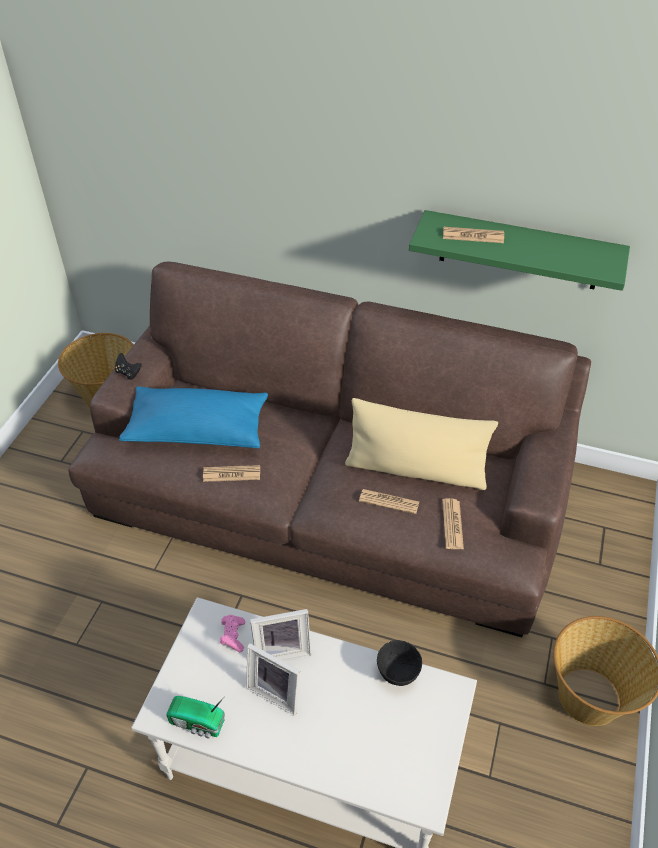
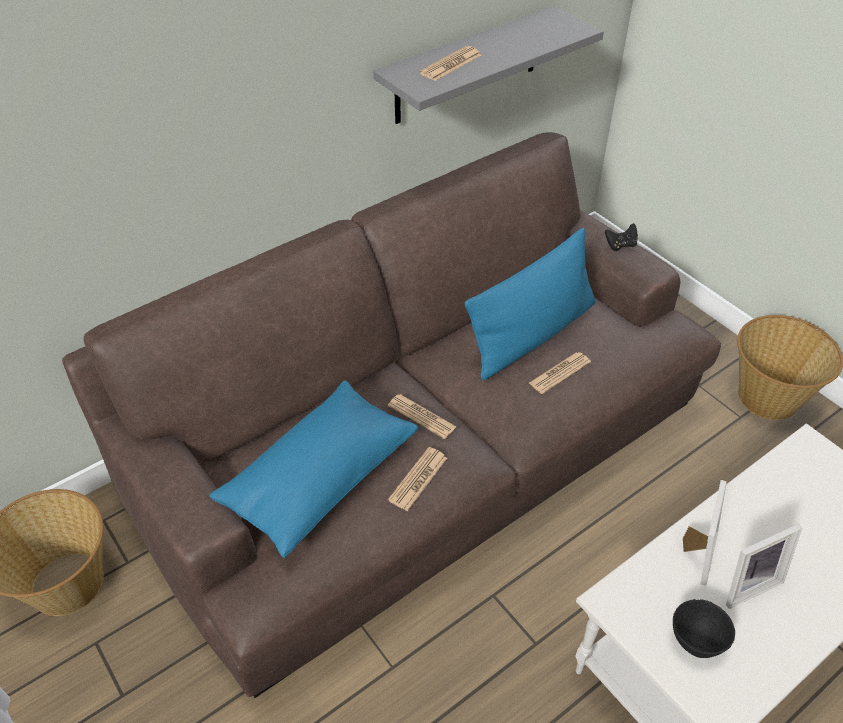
camera: 55 degrees left, 0 degrees up
(128, 373) = (174, 493): black game controller -> black game controller (620, 245)
(198, 723) = (752, 678): radio -> none
(233, 636) = (653, 588): pink game controller -> none
(397, 674) = (773, 475): black bowl -> black bowl (696, 642)
(416, 470) = (532, 334): beige pillow -> blue pillow
(452, 524) = (619, 345): newspaper -> newspaper (421, 416)
(519, 251) = (467, 66): green shelf -> grey shelf

